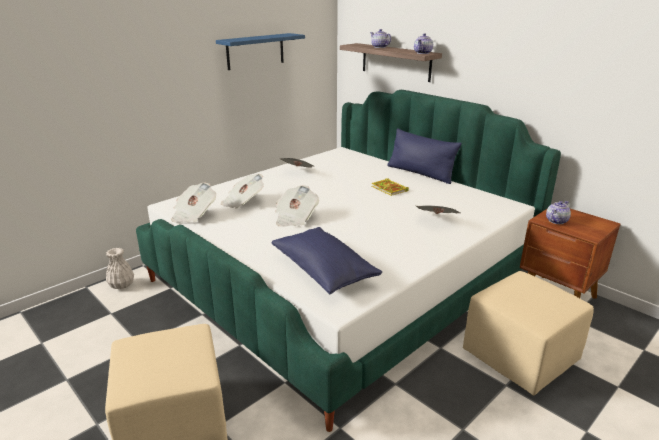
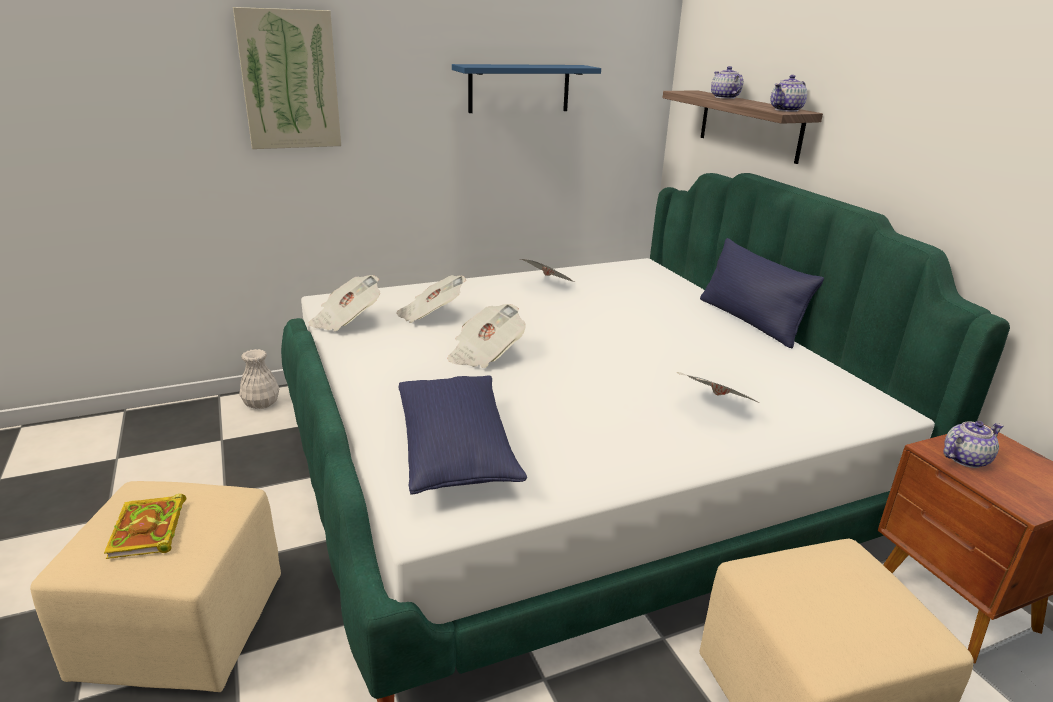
camera: 20 degrees right, 0 degrees up
(117, 60) = (289, 80): none -> picture
(390, 189) = (675, 338): book -> book (148, 531)

